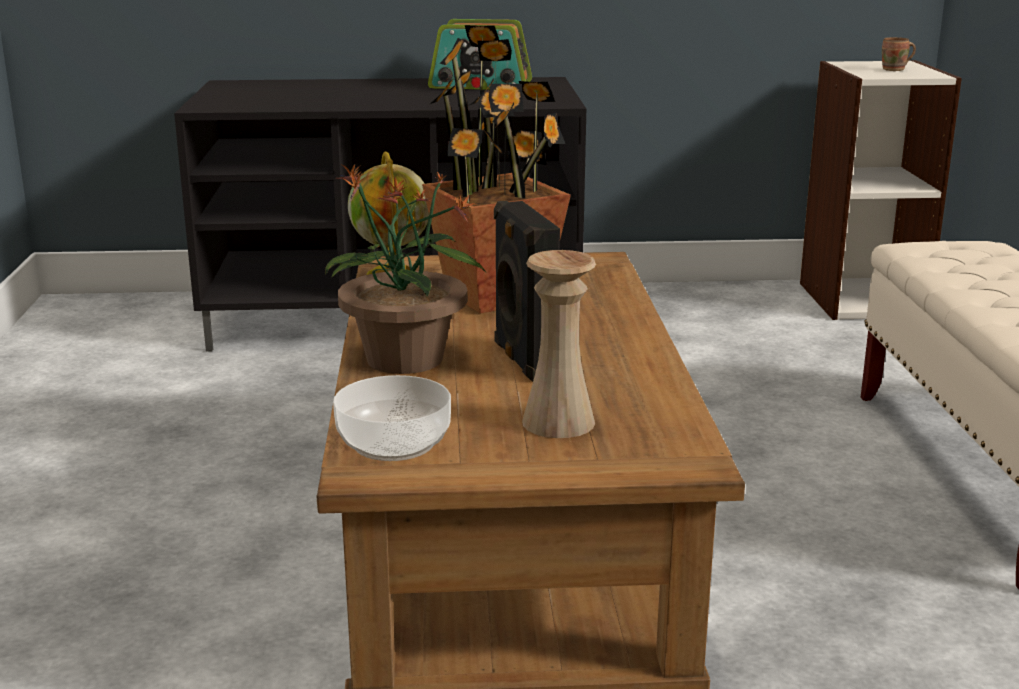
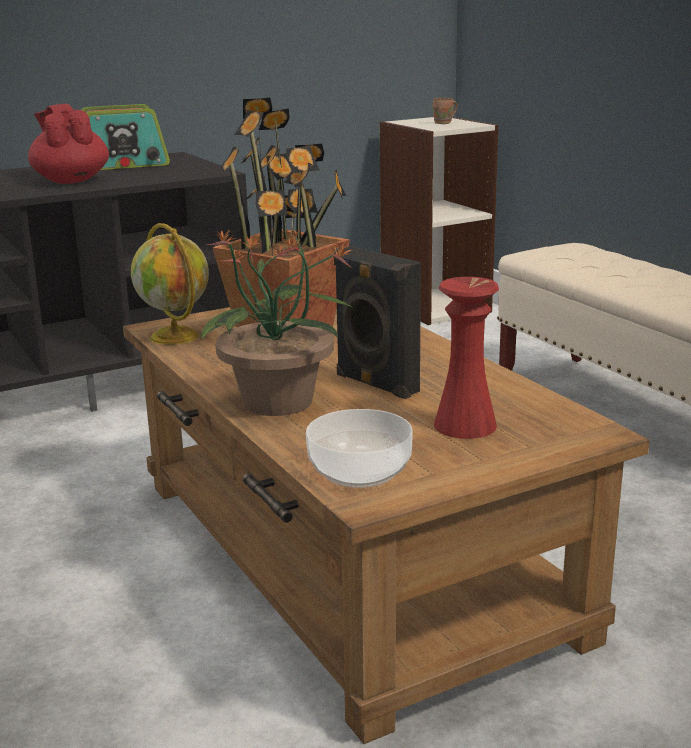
camera: 25 degrees left, 0 degrees up
(403, 97) = (71, 181): none -> red teapot
(558, 422) = (465, 425): beige vase -> red vase

